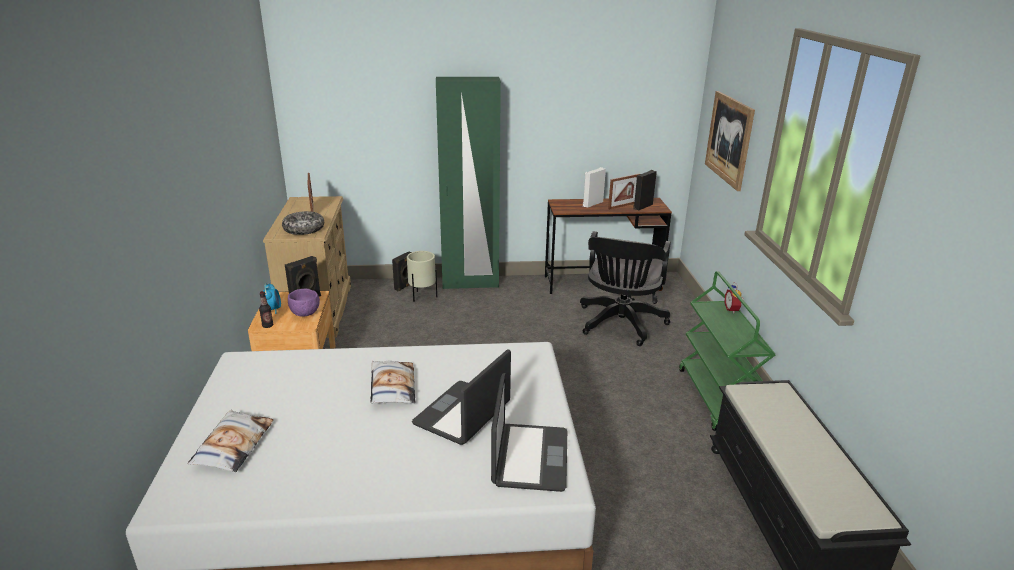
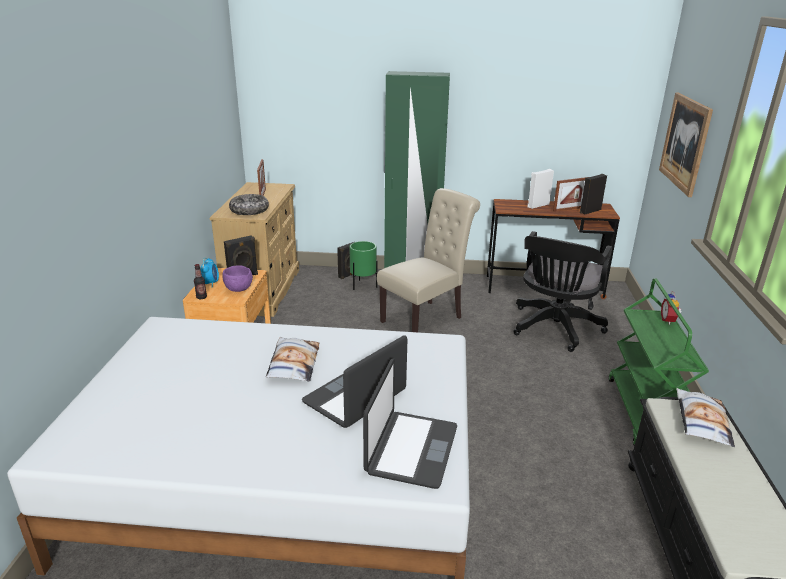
camera: 10 degrees right, 0 degrees up
(233, 446) = (128, 403): pillow -> pillow (701, 421)
(423, 297) = (363, 286): beige planter -> green planter
(493, 325) = (426, 318): none -> beige chair

